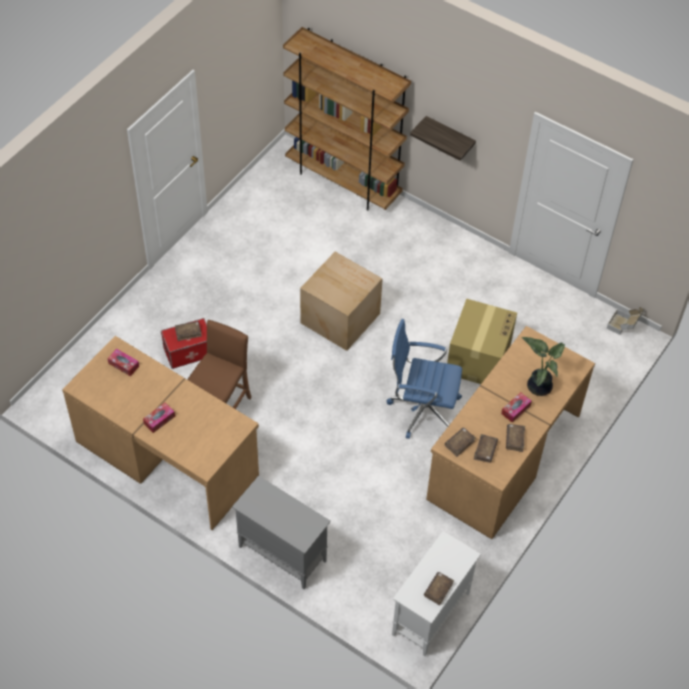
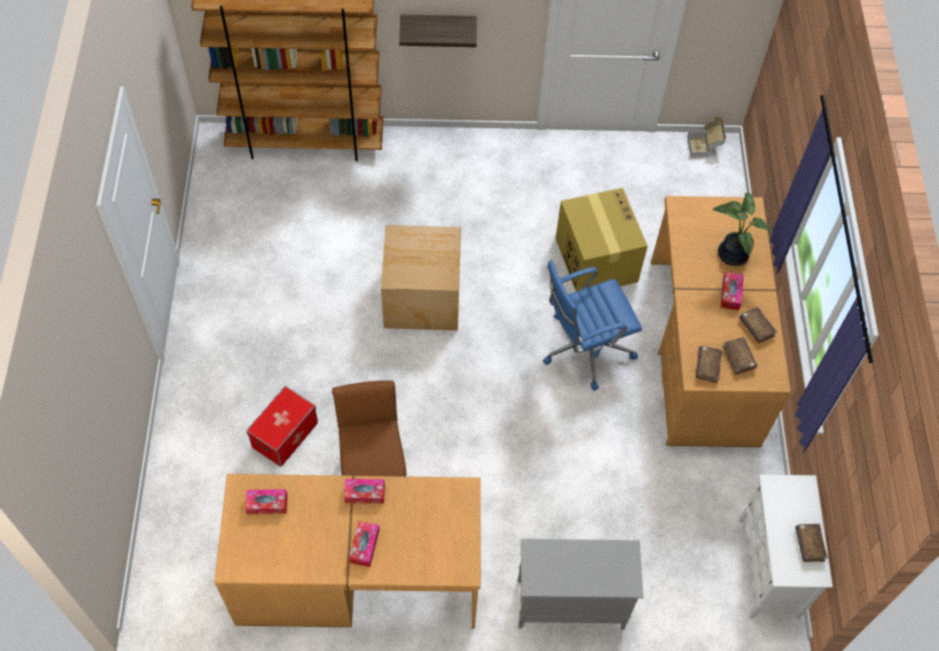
camera: 35 degrees left, 5 degrees up
(183, 392) = (365, 493): none -> tissue box
(188, 332) = (280, 414): brown book -> none

